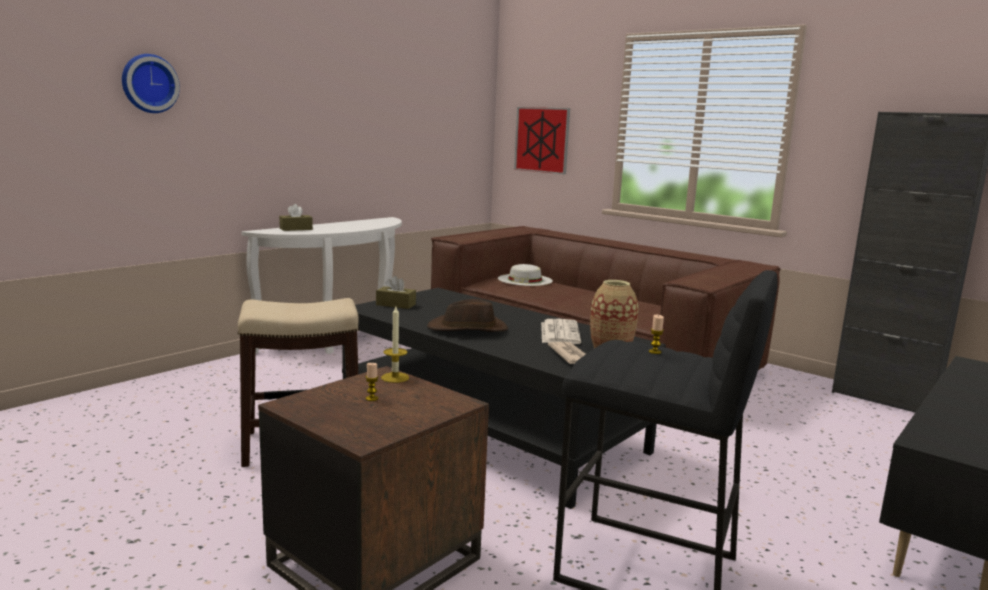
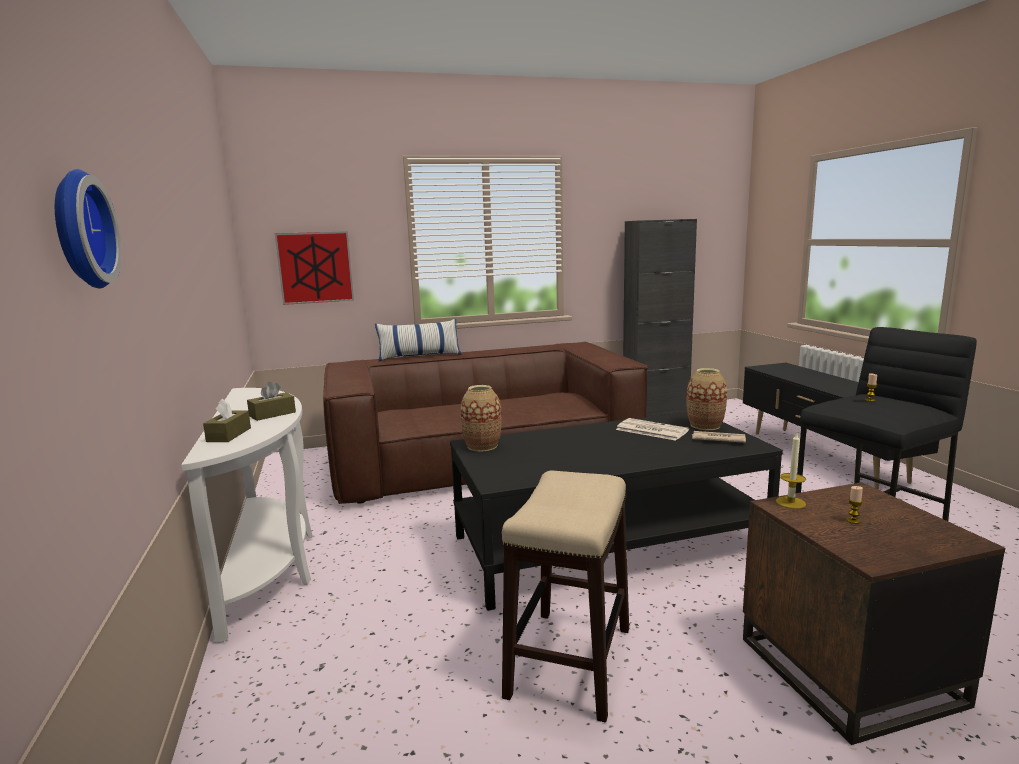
camera: 55 degrees left, 0 degrees up
(396, 305) = (500, 468): brown tissue box -> brown tissue box (272, 414)
(436, 295) = (482, 446): none -> vase
(468, 329) = (616, 455): brown hat -> none
(525, 280) = (412, 412): white hat -> none
(590, 237) = (419, 356): none -> pillow

